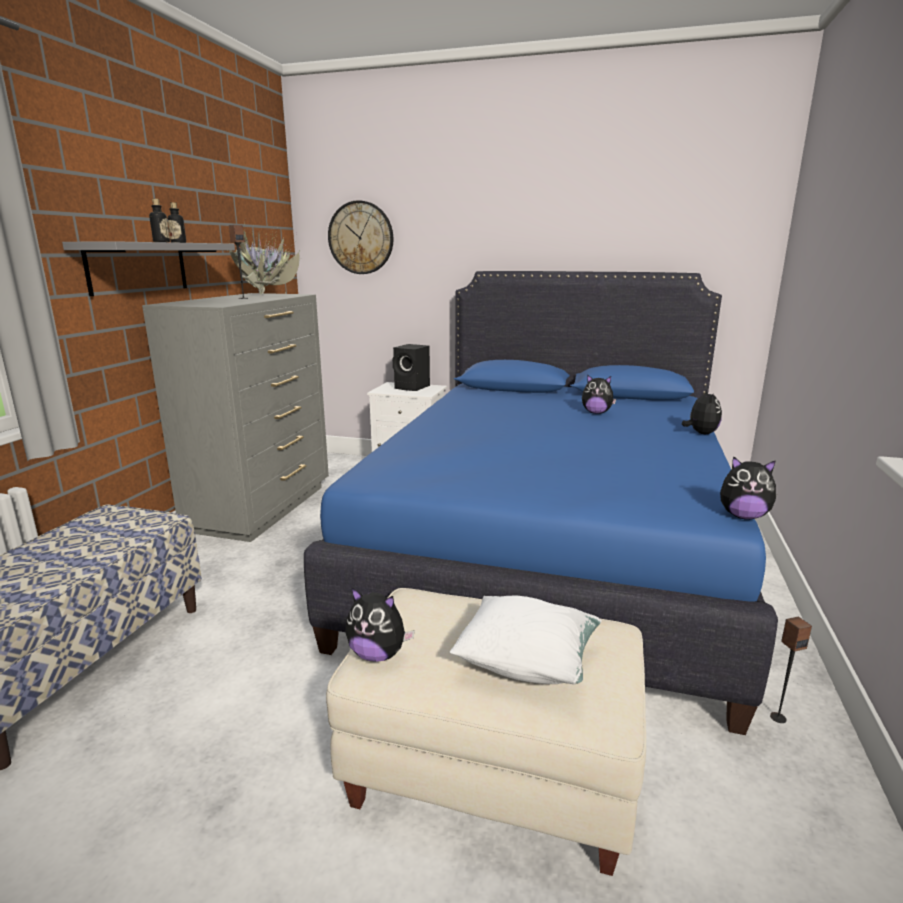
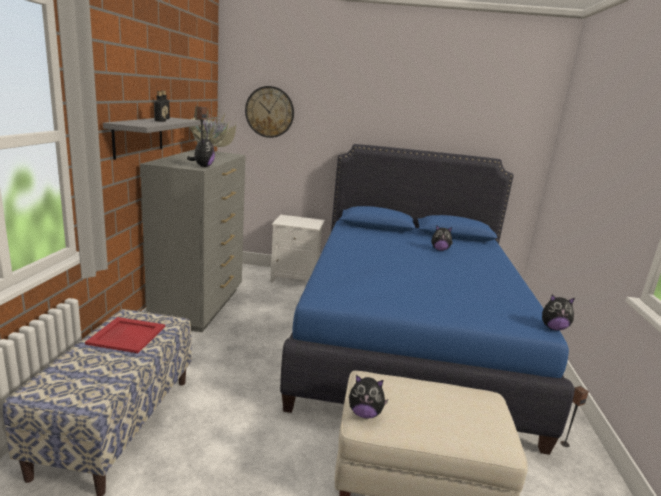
camera: 10 degrees left, 0 degrees up
(89, 537) = (127, 335): none -> red tray
(413, 387) = (302, 220): black speaker -> none
(526, 663) = (452, 417): white pillow -> none
(700, 433) = (508, 268): plush toy -> plush toy (203, 166)

